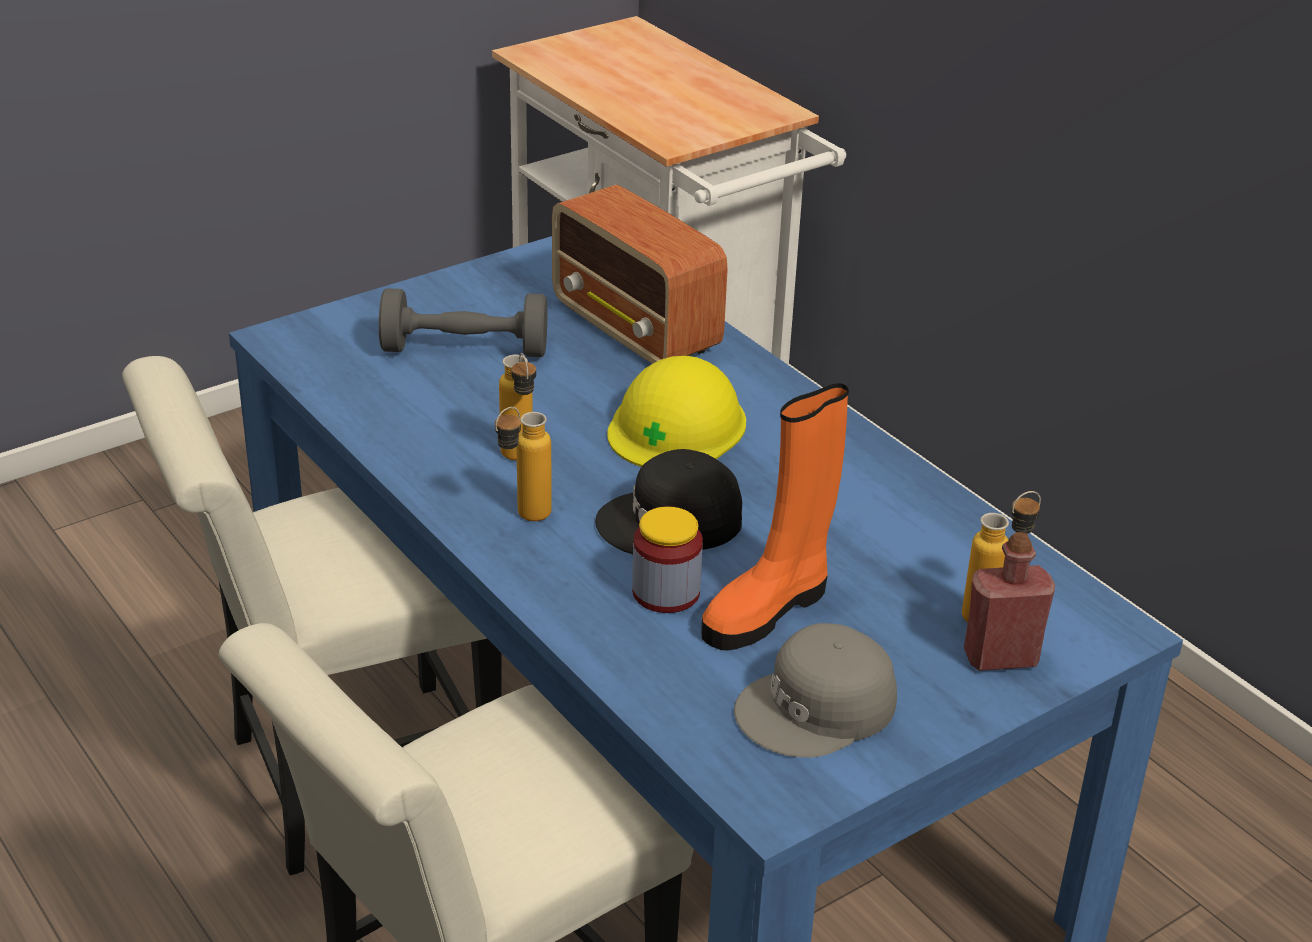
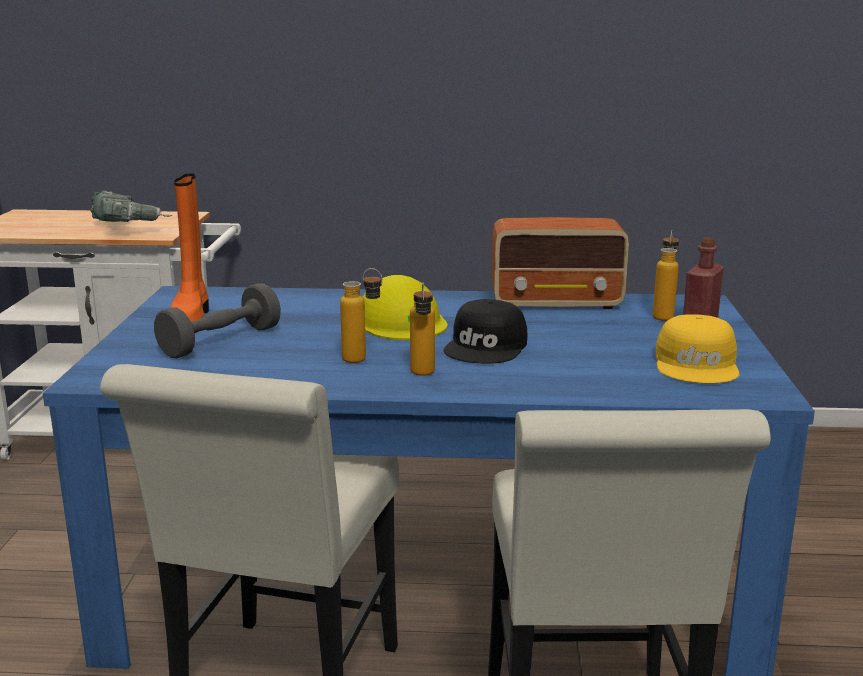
camera: 50 degrees left, 15 degrees down
(636, 329) = (290, 304): radio -> radio (557, 303)
(666, 592) = (550, 365): jar -> none
(668, 113) = (129, 228): none -> power drill
(768, 610) = (599, 350): orange boot -> orange boot (191, 319)
(818, 709) = (698, 364): grey cap -> yellow cap

